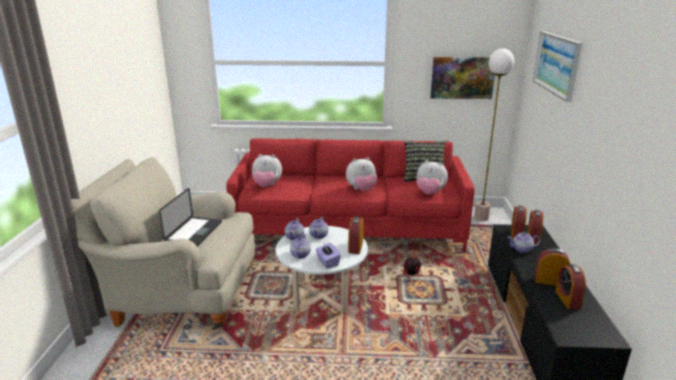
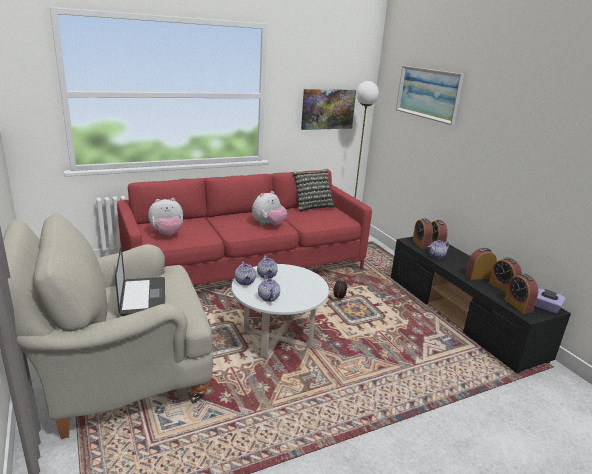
camera: 30 degrees left, 0 degrees up
(327, 262) = (301, 299): purple tissue box -> purple tissue box (545, 307)
(355, 247) = (312, 279): alarm clock -> alarm clock (518, 305)
(429, 193) = (330, 219): plush toy -> none

